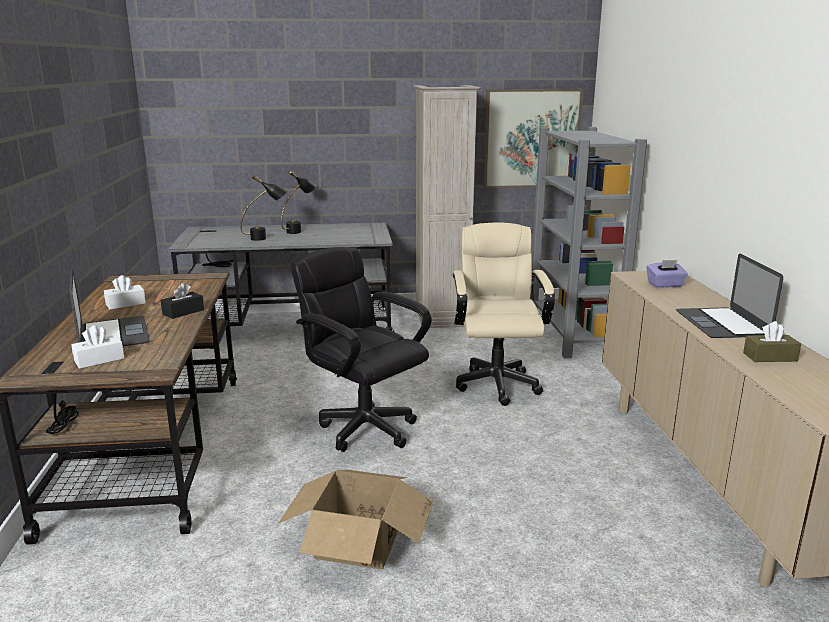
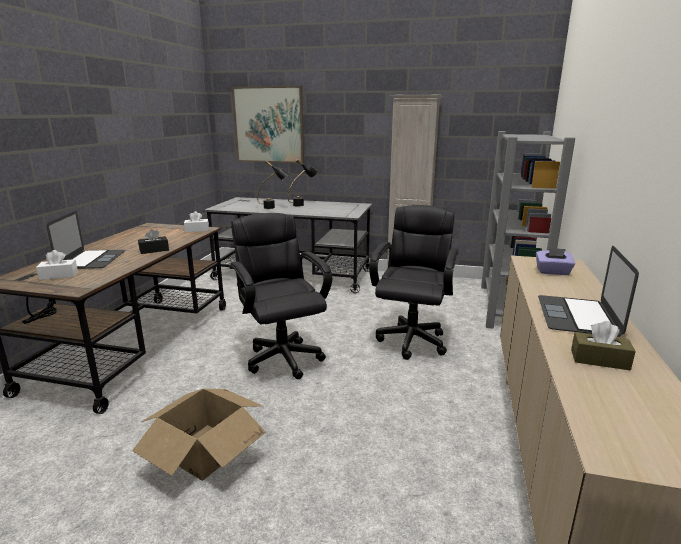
camera: 20 degrees right, 0 degrees up
(125, 304) = (129, 241): white tissue box -> white tissue box (197, 230)
(496, 384) = (412, 340): beige office chair -> black office chair
(531, 139) = (496, 142): picture -> picture (268, 125)

